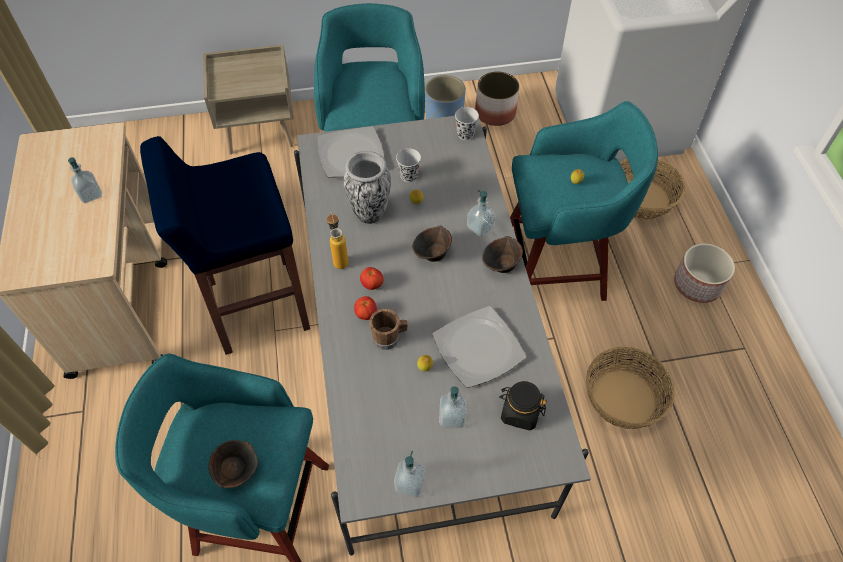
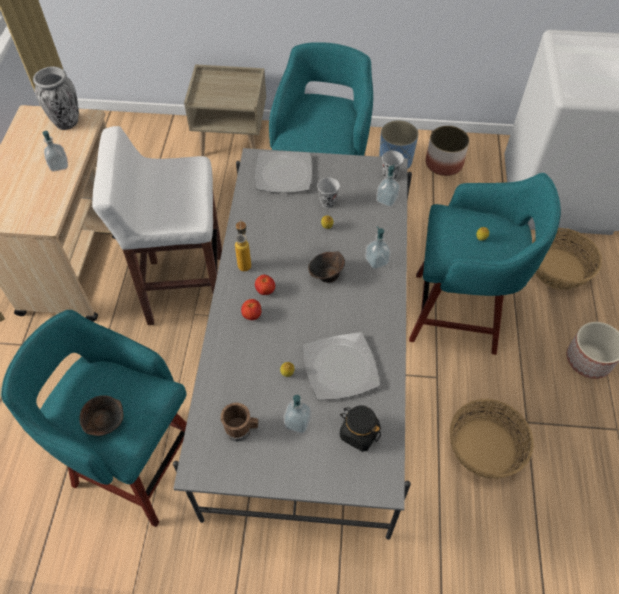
camera: 15 degrees right, 0 degrees up
(256, 306) = (184, 289): blue stool -> white stool
(369, 213) = (283, 228): vase -> vase (67, 122)
(389, 337) = (265, 340): brown mug -> brown mug (241, 429)
(410, 483) = (242, 471): soap dispenser -> soap dispenser (386, 199)
(501, 265) = (384, 299): brown bowl -> none

